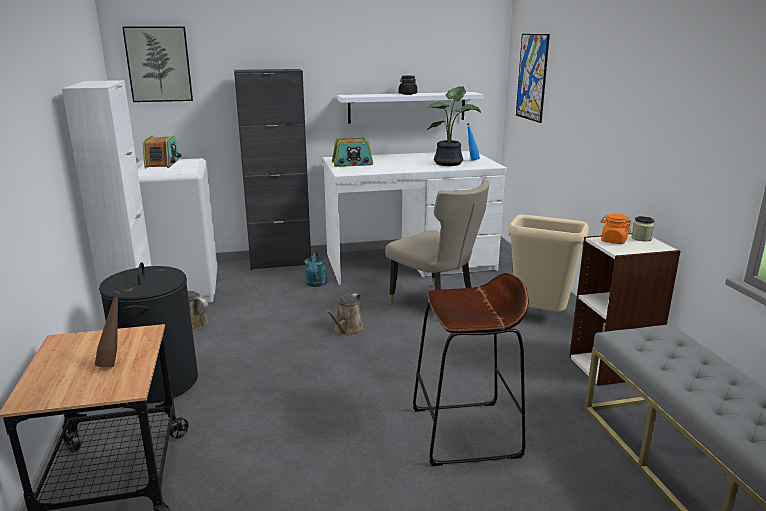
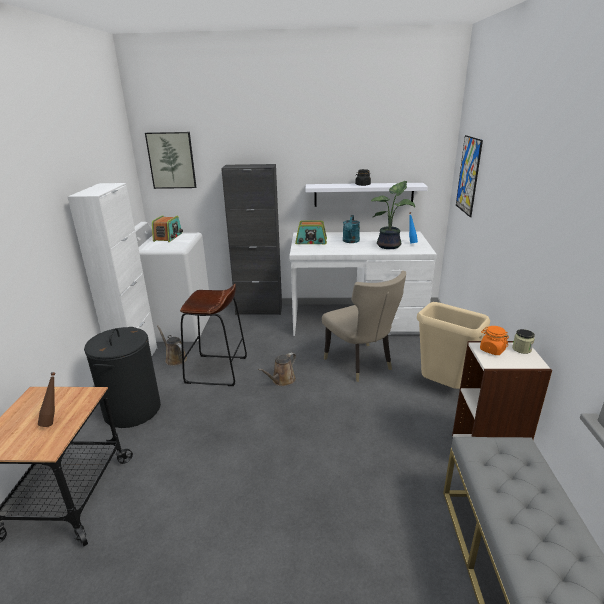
camera: 15 degrees right, 5 degrees up
(316, 284) = (276, 333): turquoise watering can -> turquoise watering can (350, 241)
(466, 432) = (332, 499): brown stool -> brown stool (217, 370)

